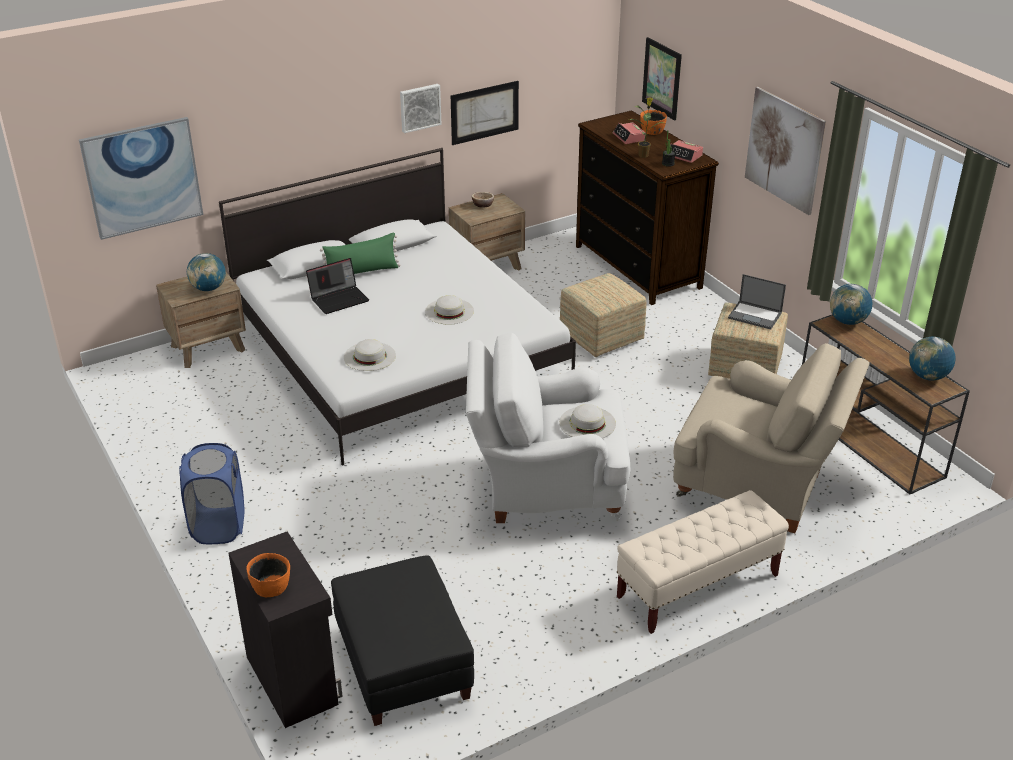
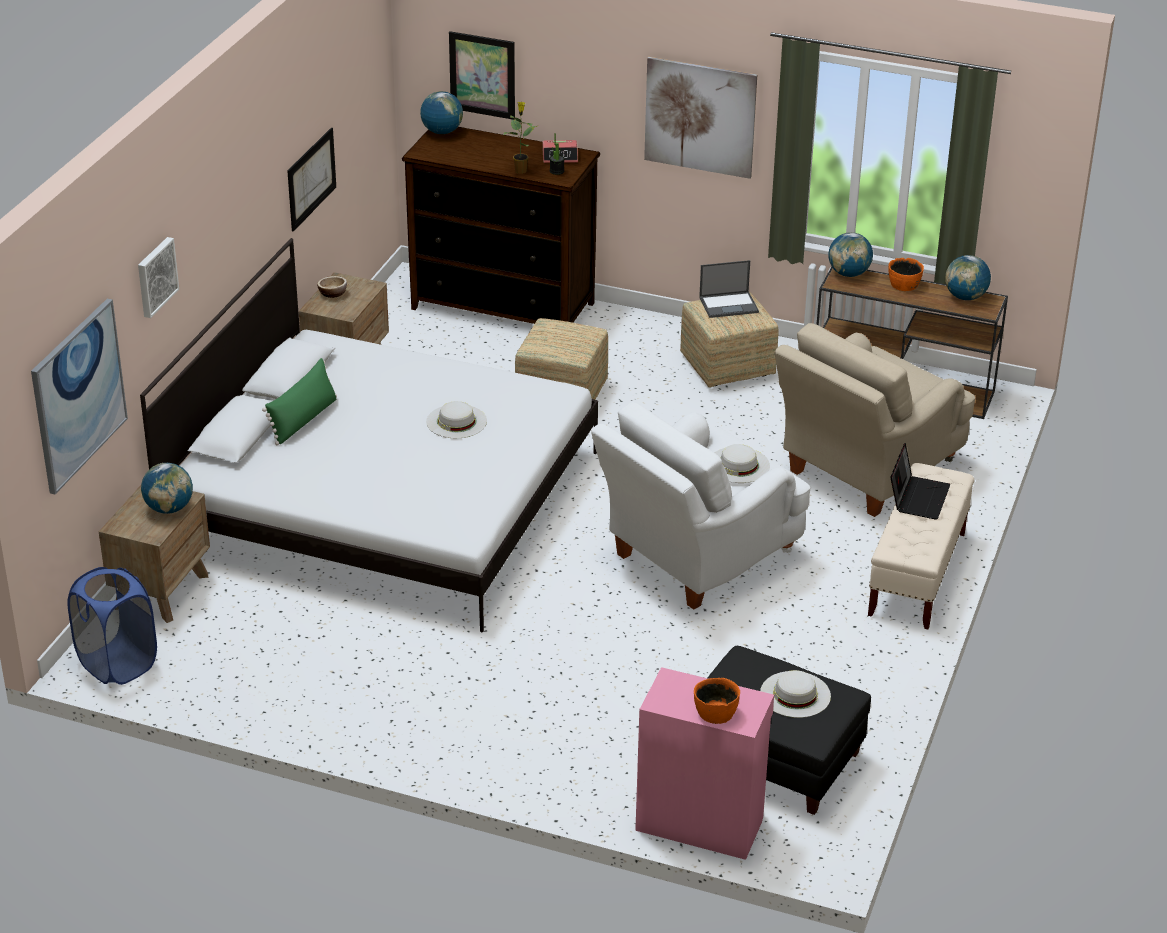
camera: 40 degrees left, 0 degrees up
(218, 526) = (444, 745): blue laundry basket -> blue laundry basket (117, 664)
(293, 679) = (699, 822): black cabinet -> pink cabinet
(339, 299) = (325, 458): laptop -> laptop (918, 497)
(369, 356) = (446, 499): white hat -> white hat (795, 694)
(419, 107) = (267, 197): picture -> picture (155, 276)
(626, 117) = (442, 132): none -> globe
(629, 137) = (478, 155): alarm clock -> none
(652, 131) = (490, 139): orange bowl -> orange bowl (904, 285)
(757, 488) = (866, 471): beige armchair -> beige armchair turned 150 degrees clockwise

